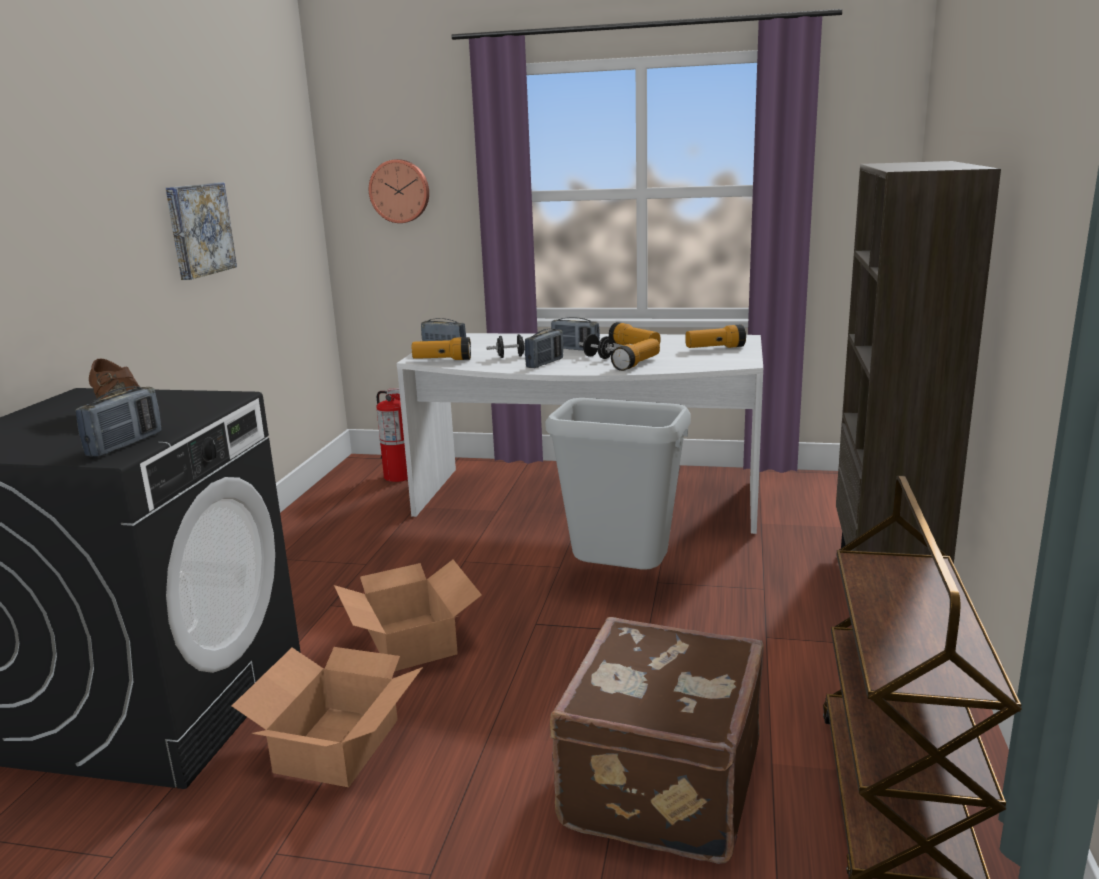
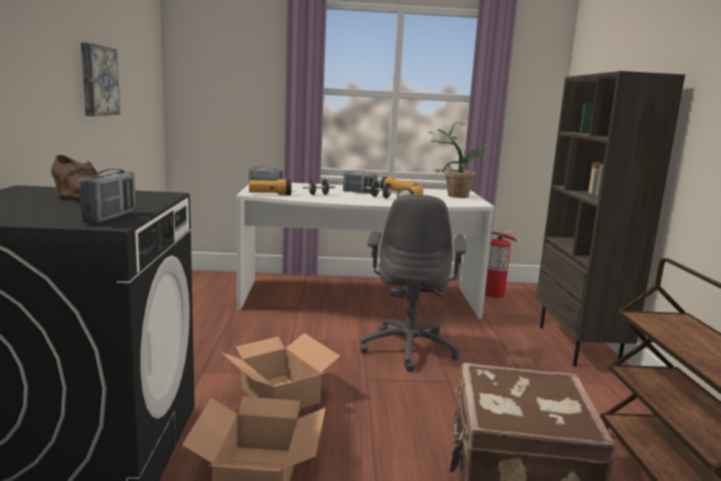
camera: 15 degrees left, 5 degrees down
(399, 476) = (214, 284): fire extinguisher -> fire extinguisher (494, 294)
(400, 191) = (225, 79): wall clock -> none
(545, 363) = (347, 199): radio -> none
(619, 580) = (409, 348): grey trash can -> grey office chair
(715, 348) = (452, 196): flashlight -> potted plant

